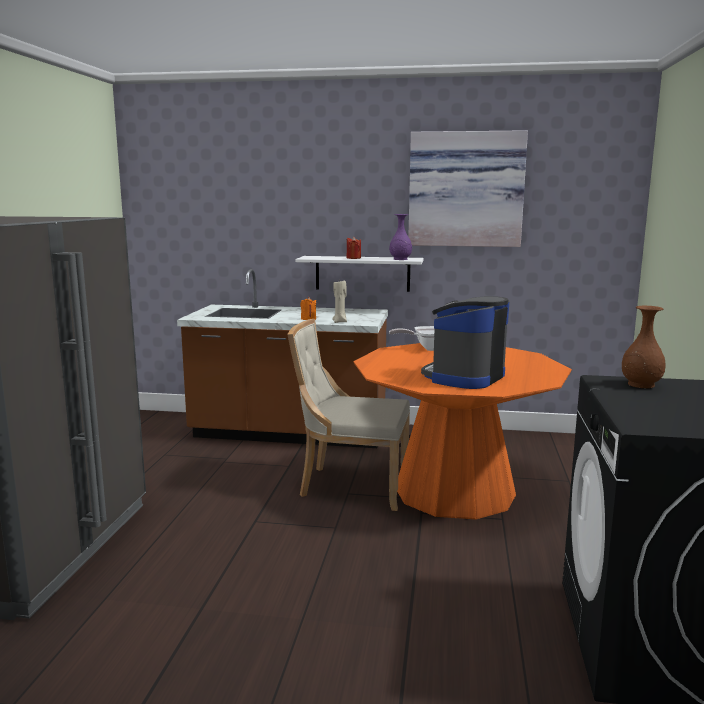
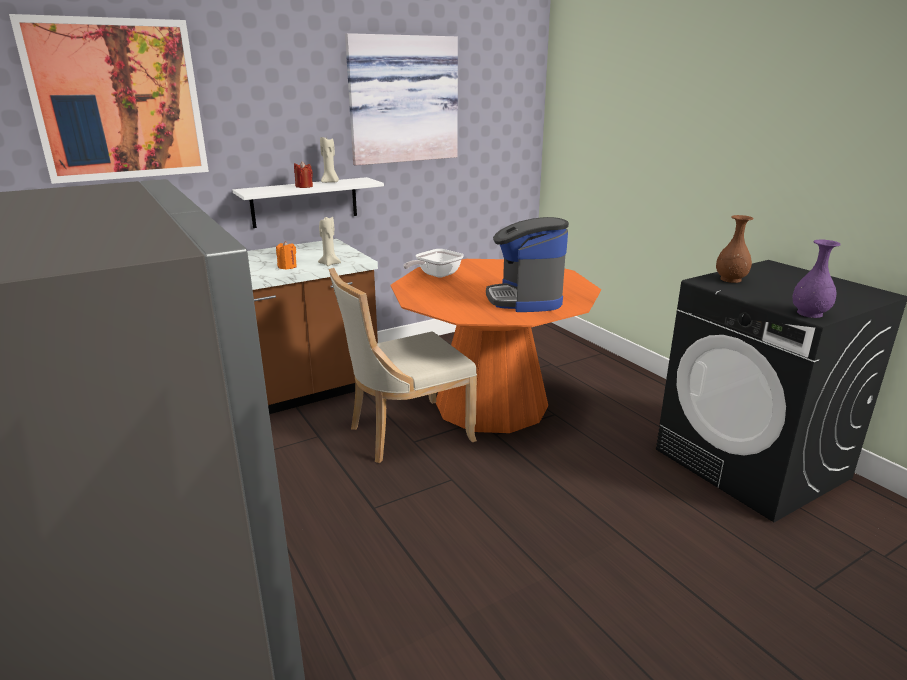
camera: 40 degrees left, 10 degrees up
(233, 184) = (118, 100): none -> picture
(381, 258) = (330, 182): none -> beige candle
(400, 259) = (356, 182): purple vase -> purple vase (810, 314)

